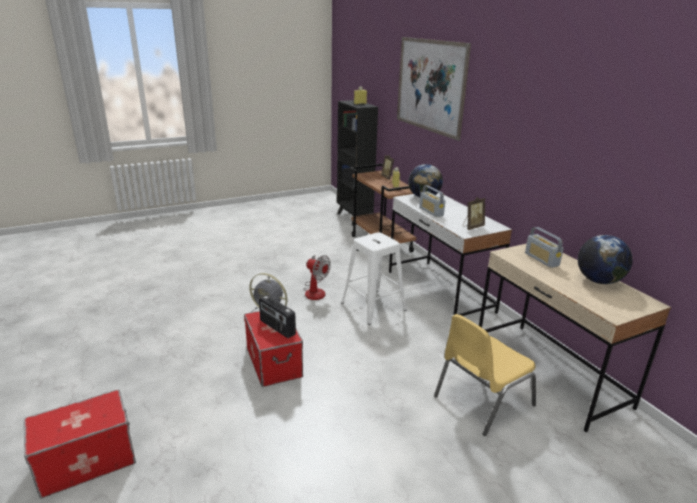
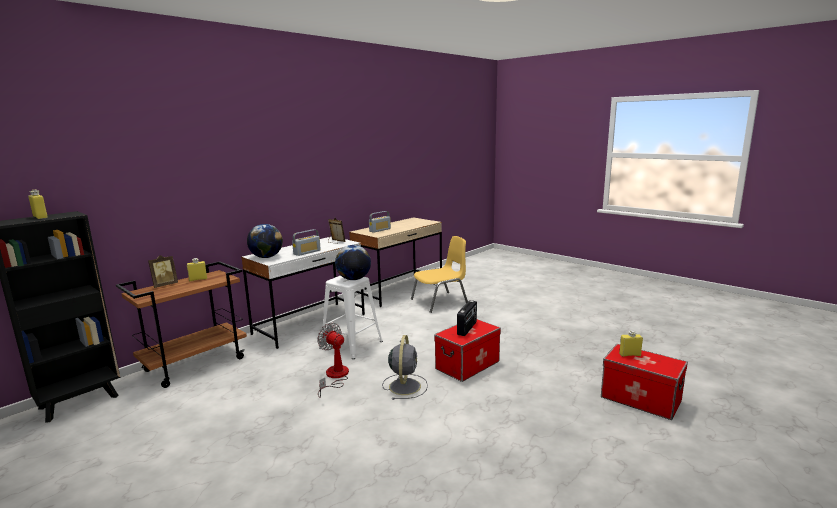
camera: 110 degrees left, 10 degrees down
(97, 414) = (630, 355): none -> yellow bottle
(315, 290) = (335, 377): fan -> fan turned 60 degrees counterclockwise
(430, 86) = (191, 157): picture -> none
(481, 401) = (440, 302): yellow chair -> yellow chair turned 60 degrees counterclockwise
(598, 281) = (397, 223): globe -> globe (354, 279)

